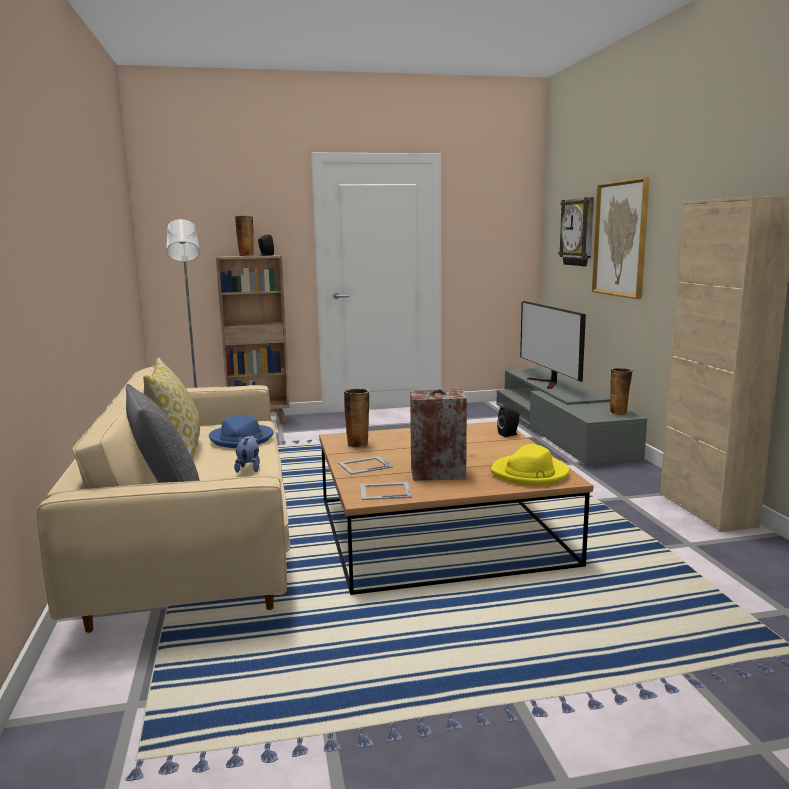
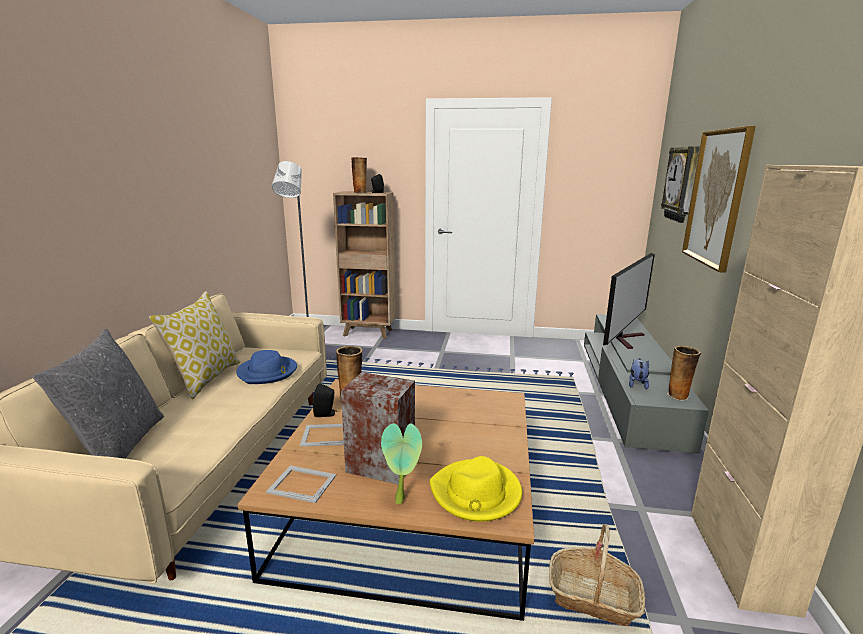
camera: 20 degrees right, 5 degrees up
(249, 468) = (228, 415): plush toy -> plush toy (637, 384)
(479, 485) = (402, 501): none -> potted plant
(509, 434) = (510, 417): black speaker -> black speaker (326, 414)
(548, 383) = (626, 339): television -> television turned 150 degrees counterclockwise
(623, 546) = (593, 596): none -> basket

